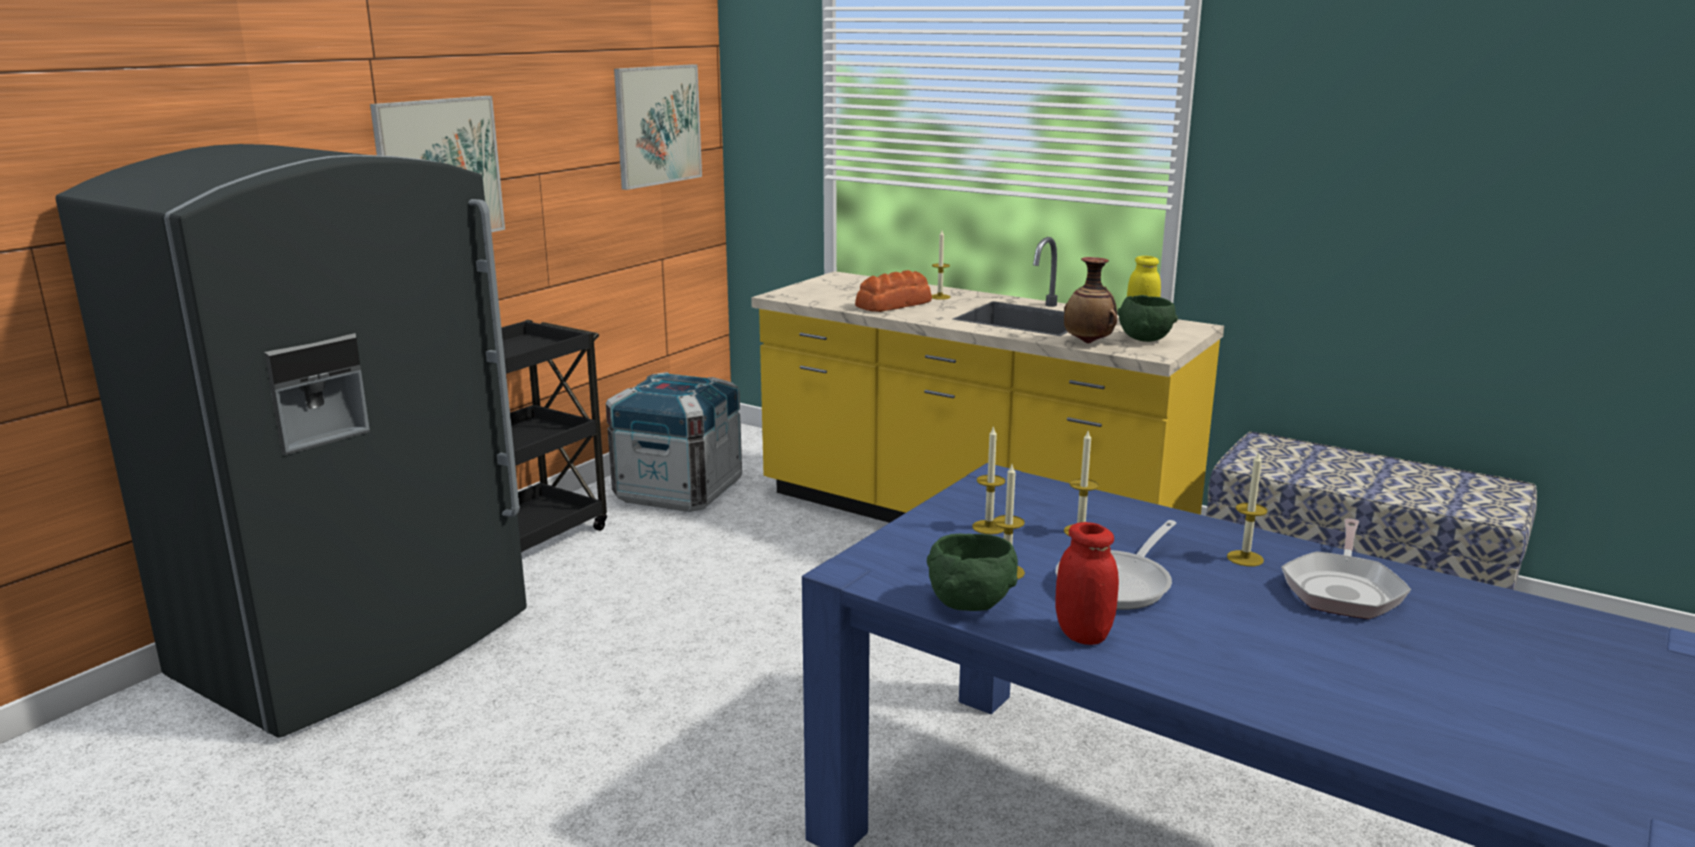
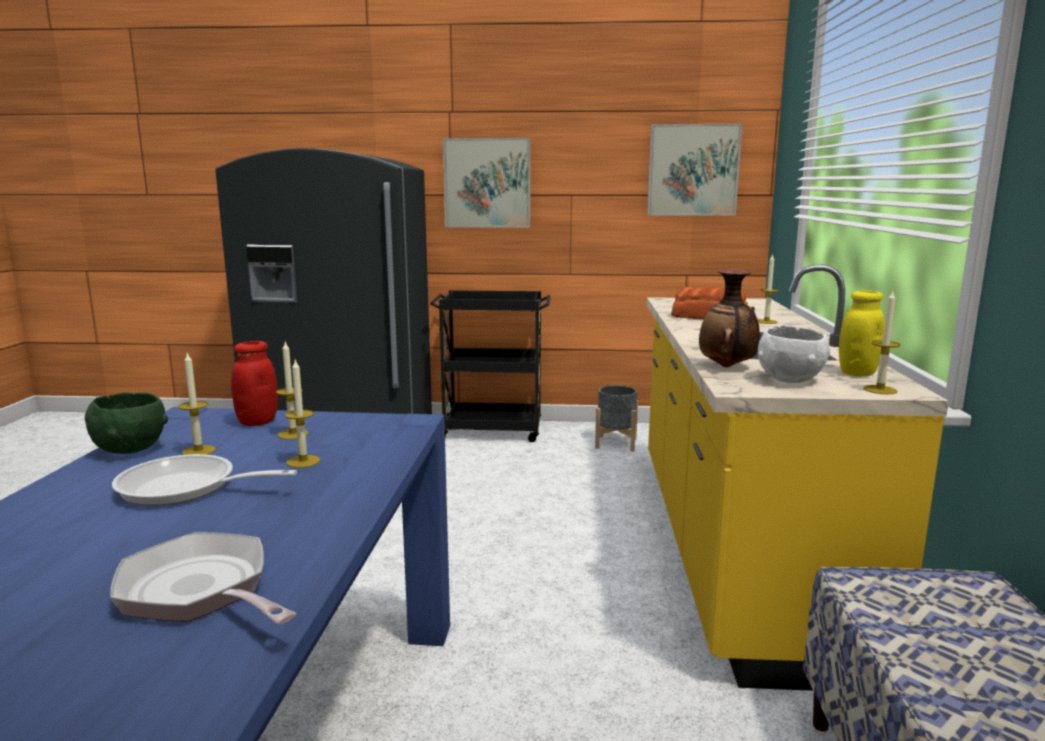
camera: 60 degrees right, 5 degrees down
(678, 491) = (616, 443): crate -> grey planter
(1083, 635) = (71, 489): red jar -> red jar (257, 422)
(1145, 340) = (789, 380): green bowl -> white bowl
(1245, 558) = (272, 532): candle -> candle (880, 390)
(1343, 589) = (200, 592): frying pan -> frying pan turned 45 degrees clockwise

